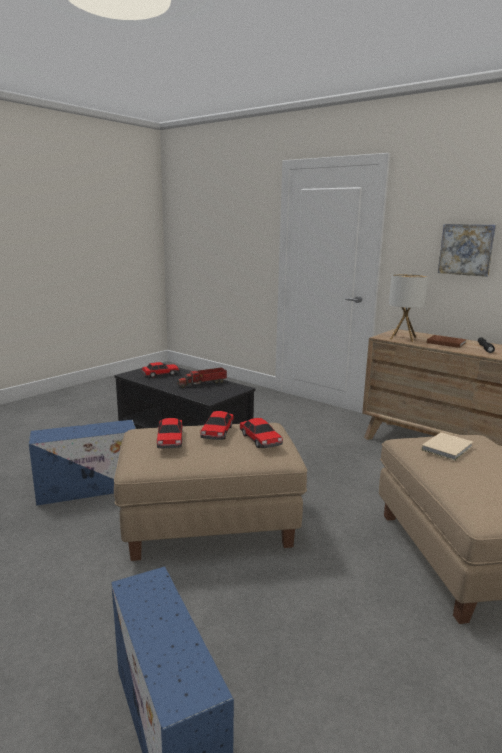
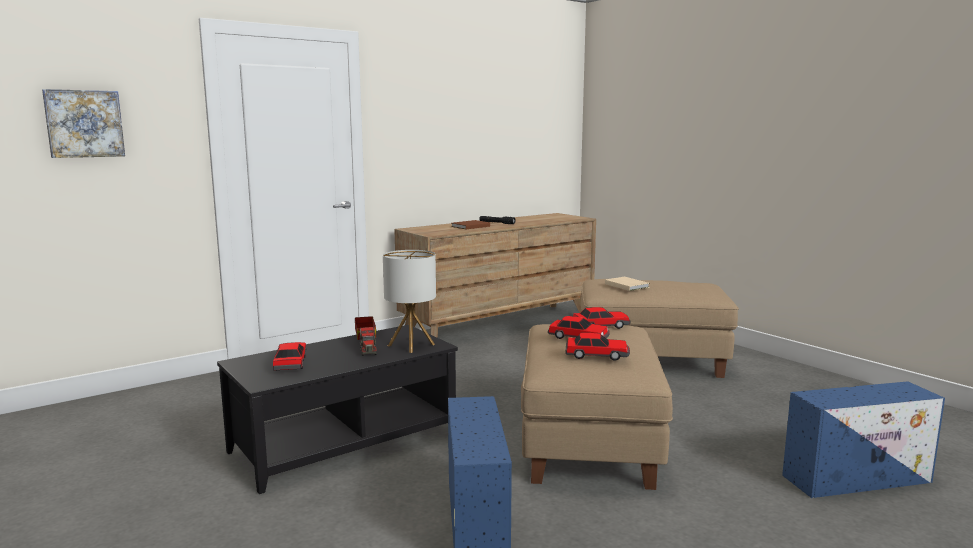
camera: 75 degrees left, 5 degrees down
(403, 338) = (442, 231): table lamp -> table lamp (411, 345)
(466, 249) = (444, 136): picture -> picture (84, 124)

